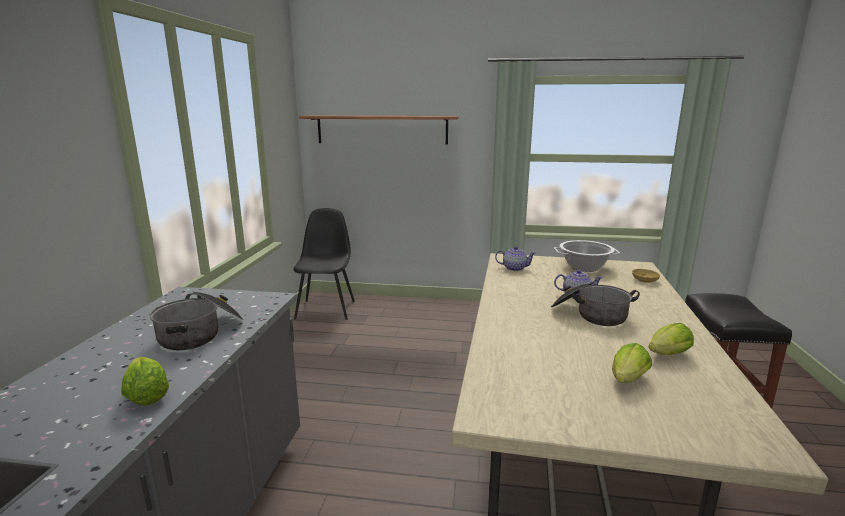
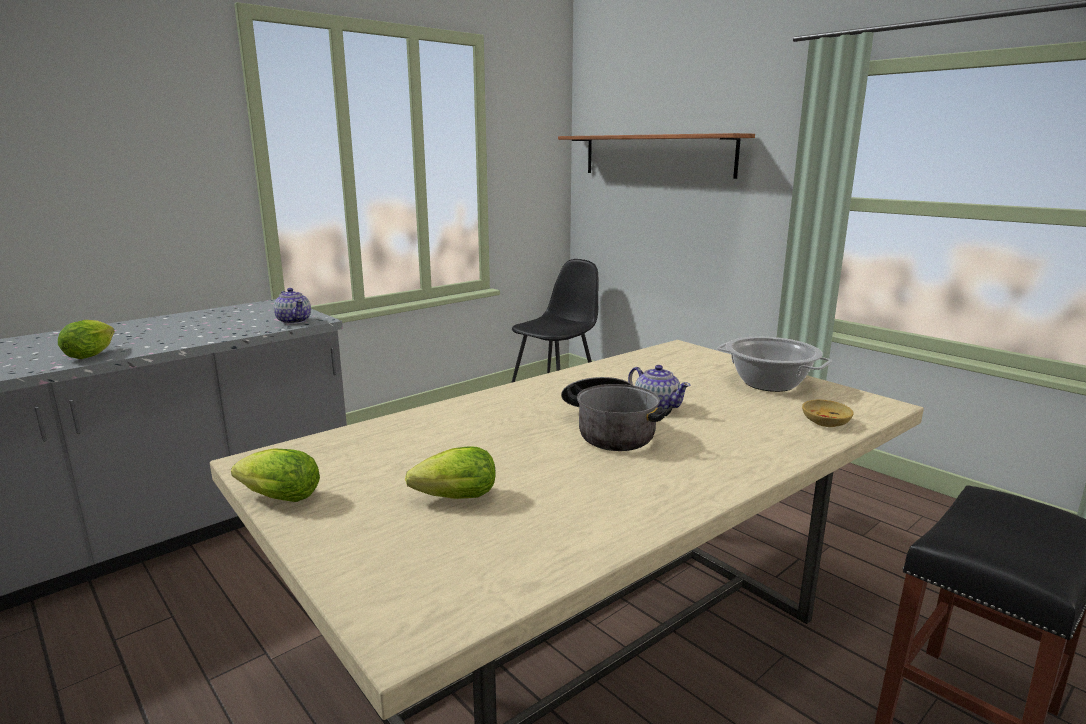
camera: 40 degrees right, 0 degrees up
(201, 333) = (210, 330): cooking pot -> none
(514, 268) = (658, 360): teapot -> teapot (294, 321)
(666, 355) = (578, 500): lettuce -> lettuce (276, 498)

